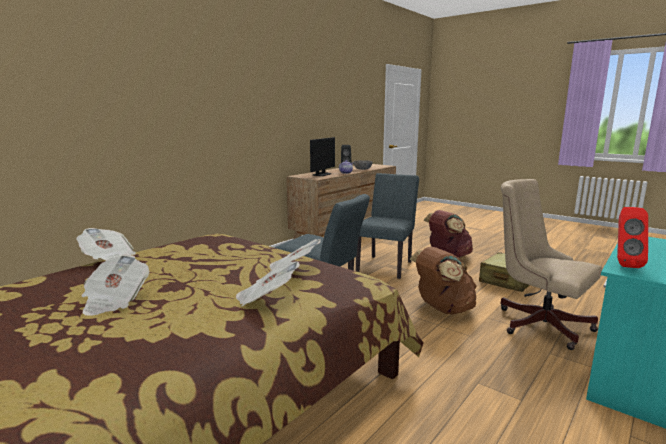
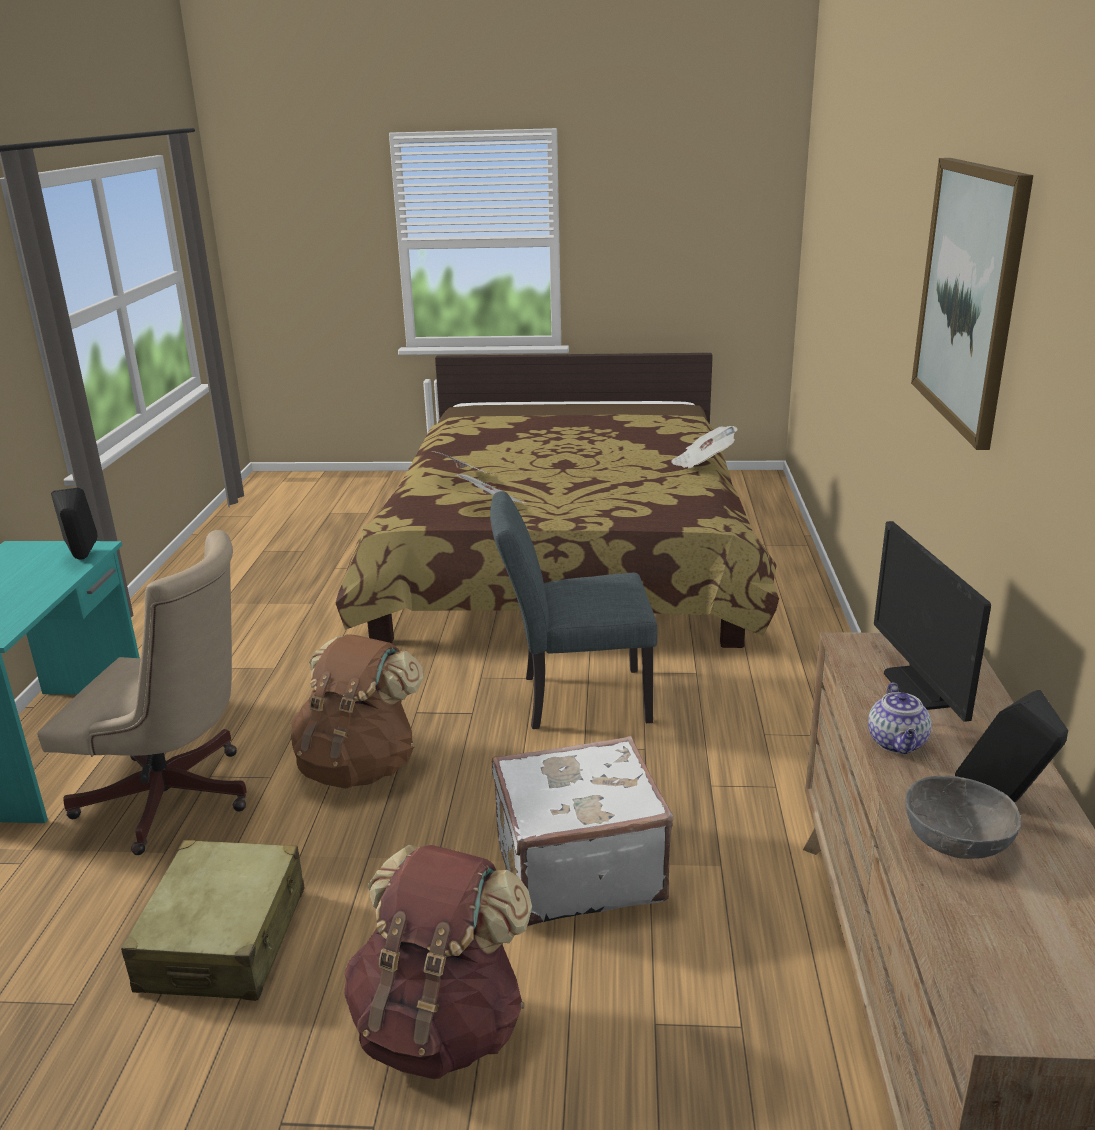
camera: 145 degrees right, 10 degrees up
(115, 301) = (577, 447): newspaper -> none
(245, 85) = (969, 295): none -> picture
(386, 265) = (577, 869): grey chair -> white suitcase
(624, 264) = (82, 559): red speaker -> black speaker

